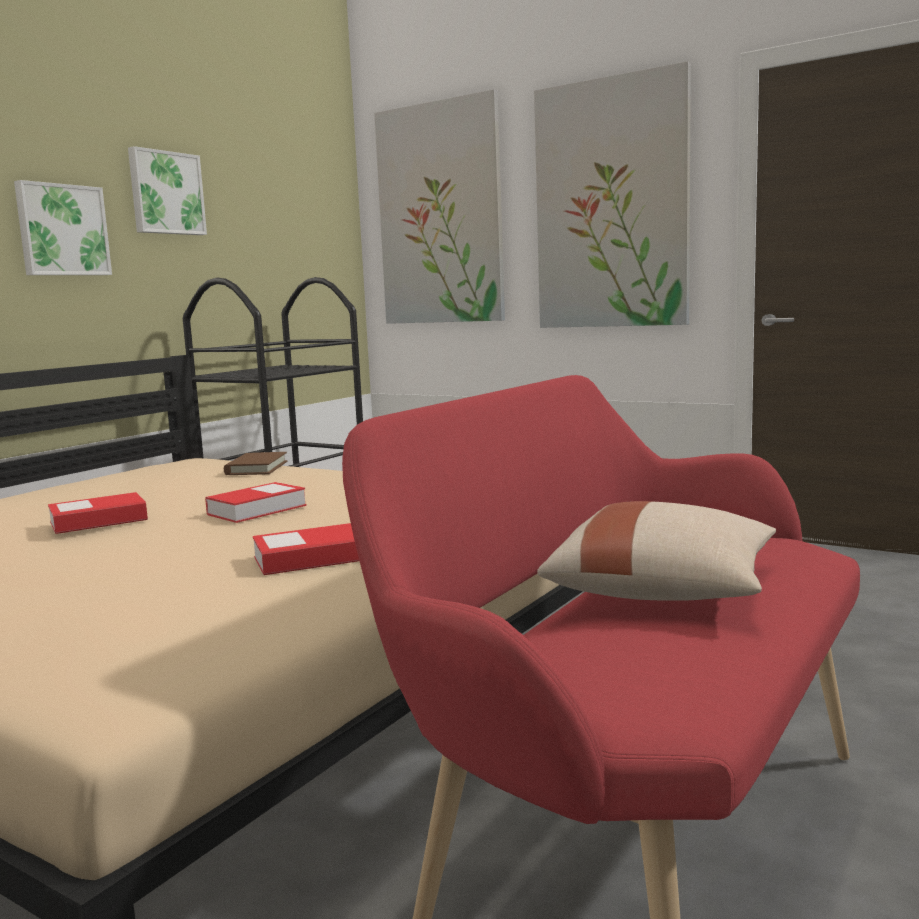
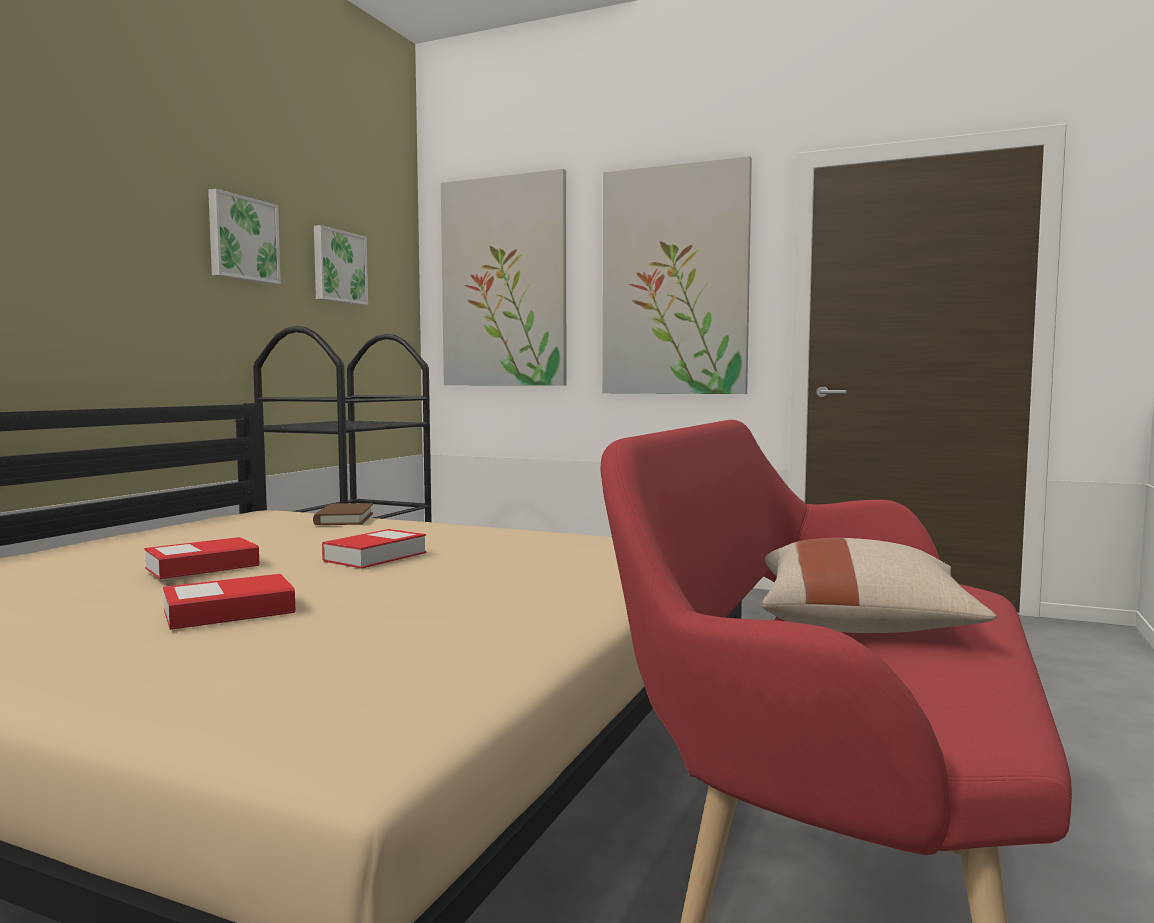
camera: 10 degrees left, 5 degrees down
(62, 230) = (137, 266): picture -> picture (338, 267)
(310, 559) = (468, 602): book -> book (229, 612)

